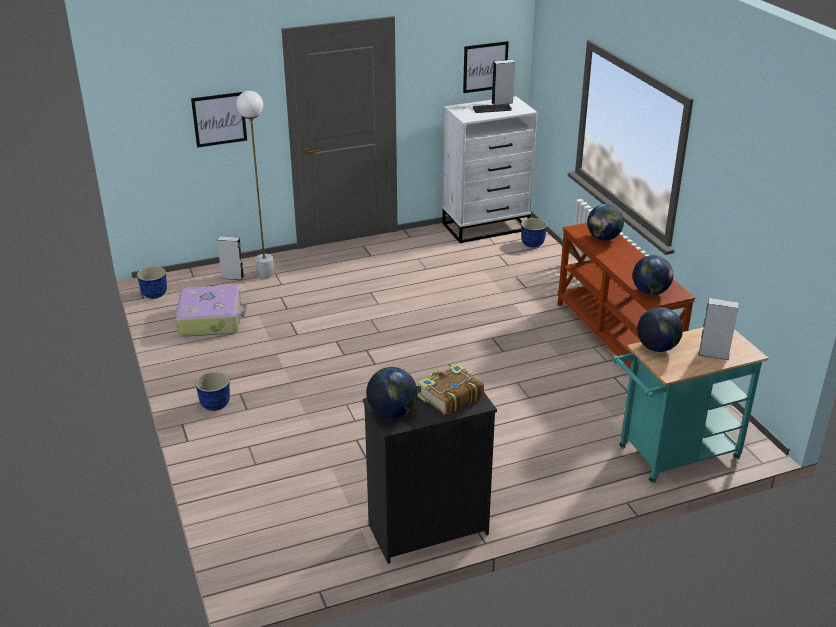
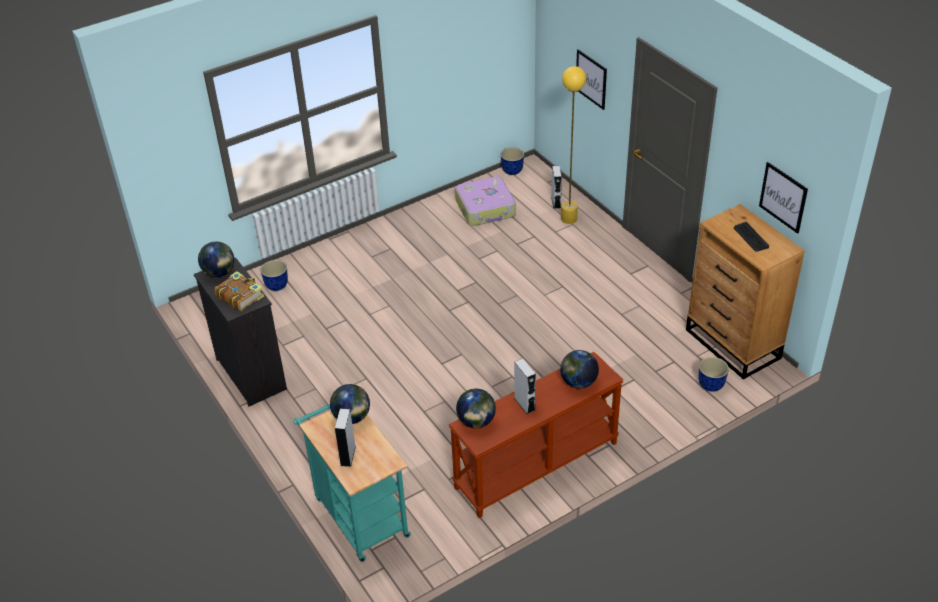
camera: 80 degrees right, 10 degrees up
(215, 405) = (373, 241): planter -> planter (276, 286)
(265, 274) = (569, 219): white floor lamp -> yellow floor lamp
(486, 227) = (733, 344): white dresser -> brown dresser
(502, 103) = (775, 242): grey speaker -> grey speaker (524, 404)

